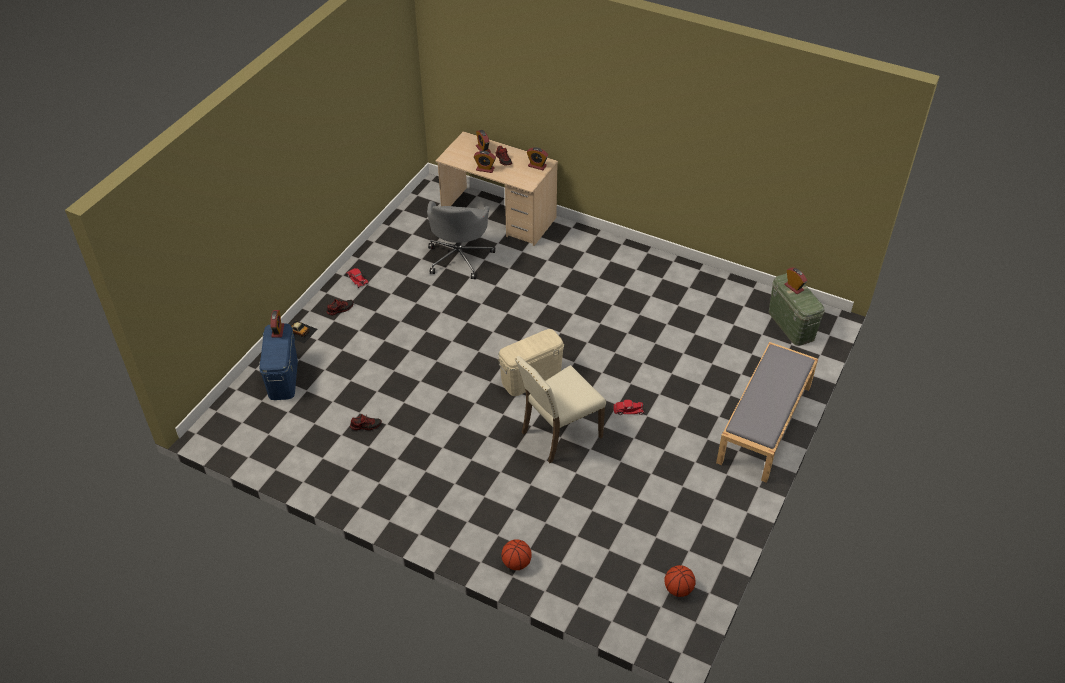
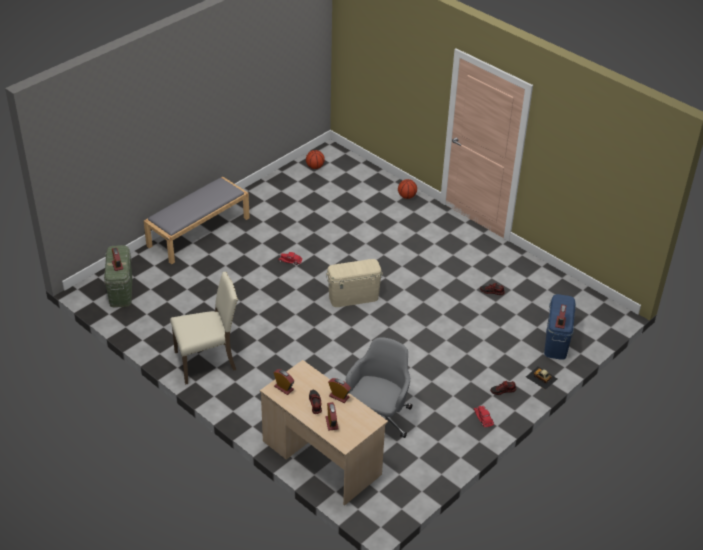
camera: 165 degrees left, 5 degrees down
(559, 434) = (349, 256): beige chair -> beige chair (207, 361)

